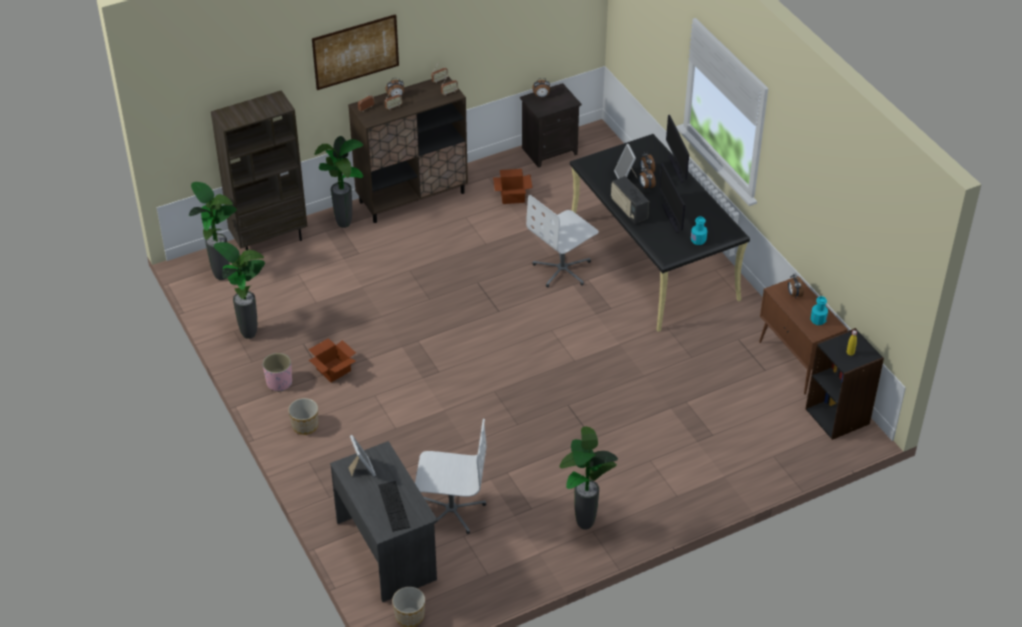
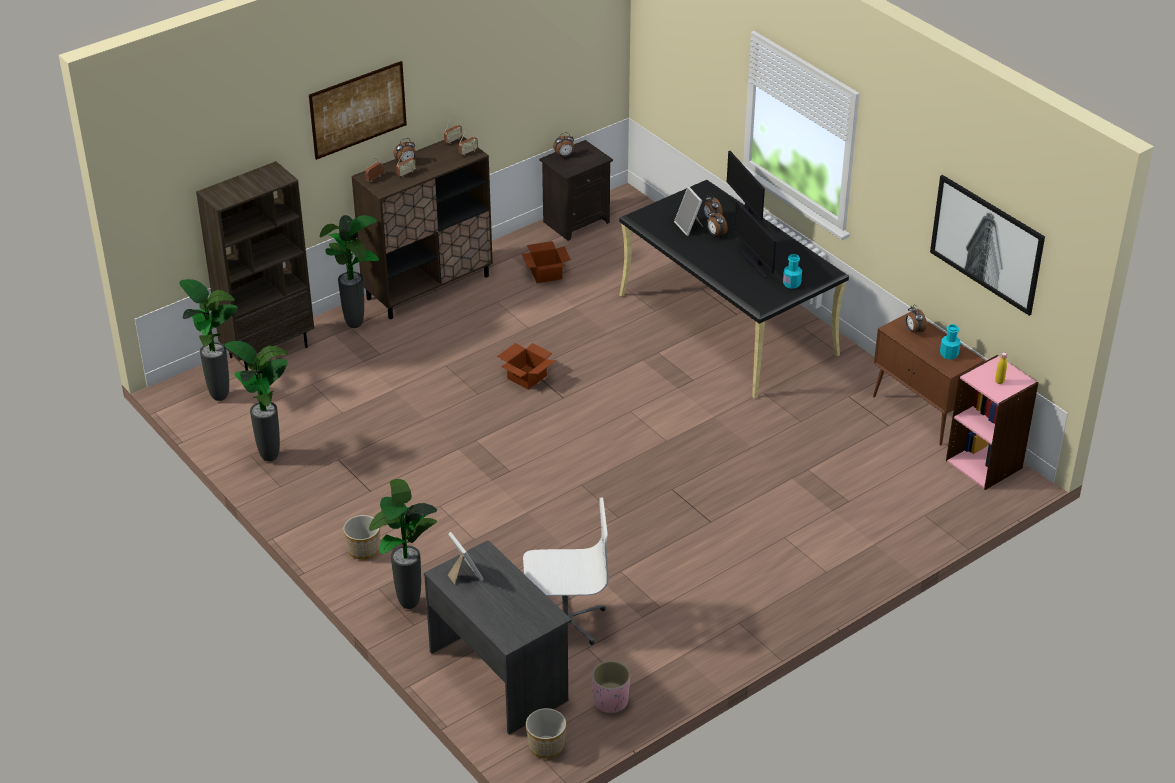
camera: 10 degrees left, 5 degrees down
(279, 382) = (319, 505): pink planter -> pink planter (610, 701)
(333, 369) = (382, 483): cardboard box -> cardboard box (526, 376)
(394, 506) = (514, 610): keyboard -> none
(563, 269) = (626, 345): white office chair -> none
(584, 526) = (727, 618): potted plant -> potted plant (408, 605)
(628, 210) = (702, 260): radio -> none
(838, 416) = (984, 464): black bookcase -> pink bookcase
(853, 235) = (986, 244): none -> picture

